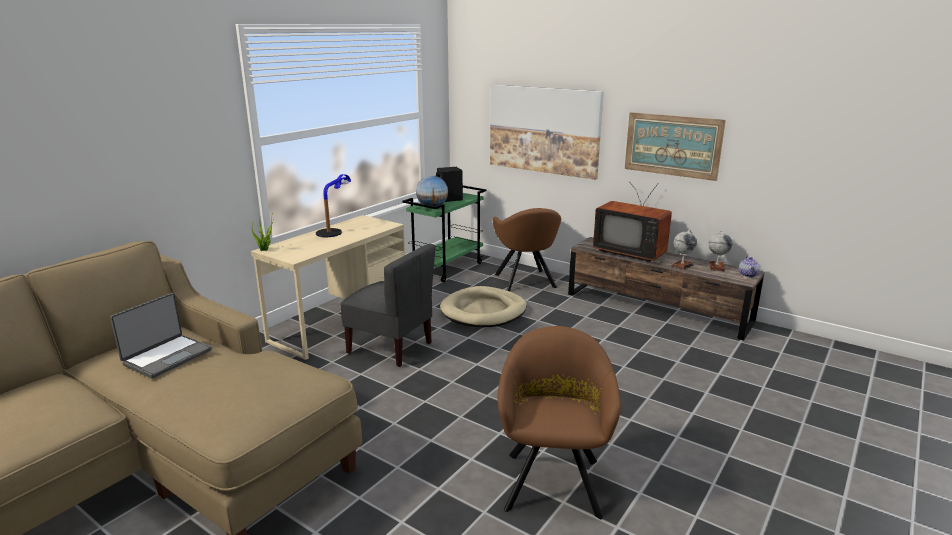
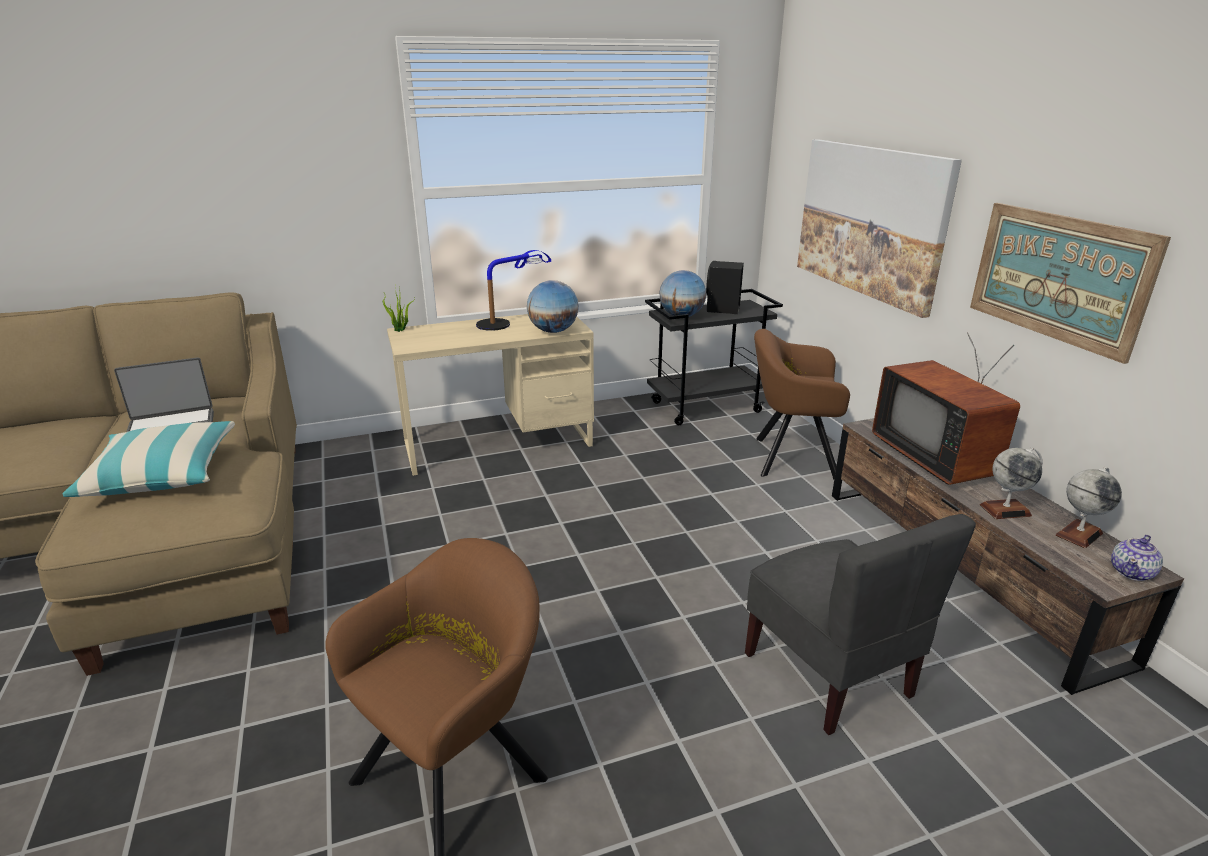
camera: 35 degrees right, 5 degrees up
(225, 382) = (162, 474): none -> pillow
(377, 229) = (553, 331): none -> globe
(391, 347) = (511, 493): grey chair -> grey chair (829, 674)
(447, 268) = (706, 407): green cart -> black cart
(483, 311) = (678, 482): beige dog bed -> none
(526, 282) = (789, 458): brown armchair -> brown armchair turned 75 degrees clockwise

